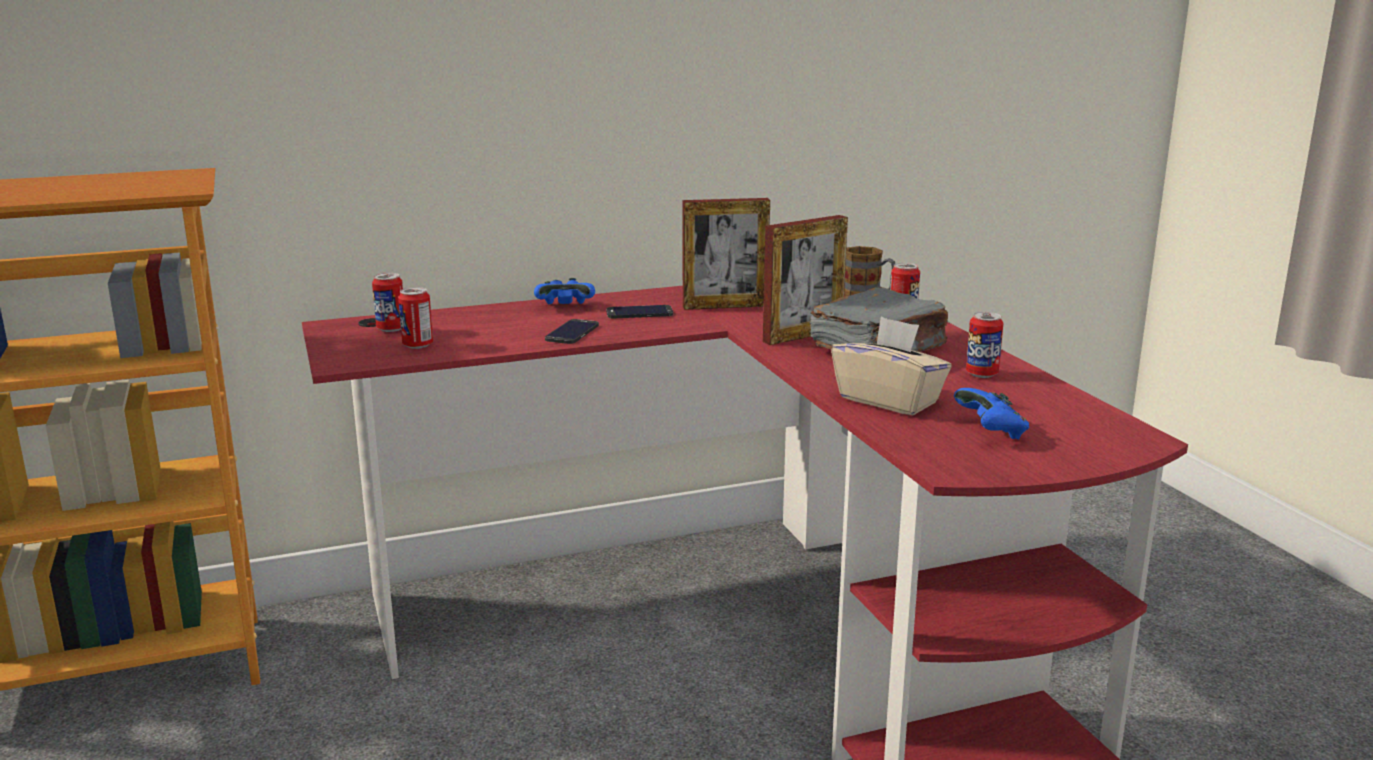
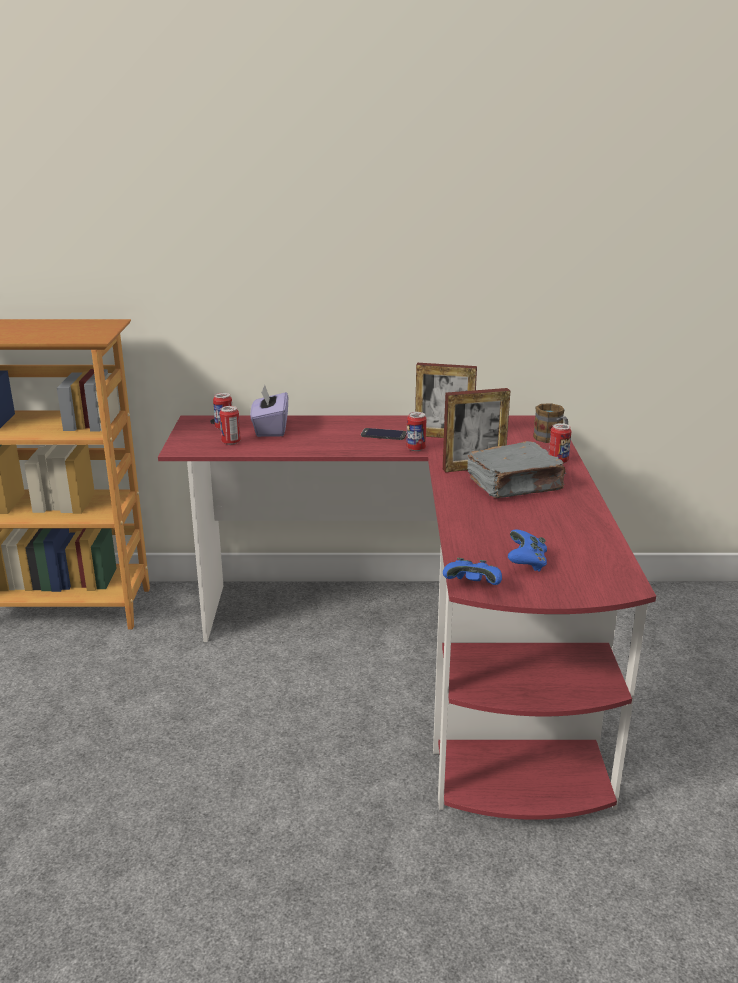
camera: 20 degrees right, 5 degrees up
(464, 323) = (270, 429): none -> purple tissue box
(565, 307) = (341, 424): blue game controller -> blue game controller (473, 586)
(572, 332) = (329, 445): phone -> none
(889, 400) = (482, 527): beige tissue box -> none
(981, 374) = (566, 516): can -> can (416, 448)

